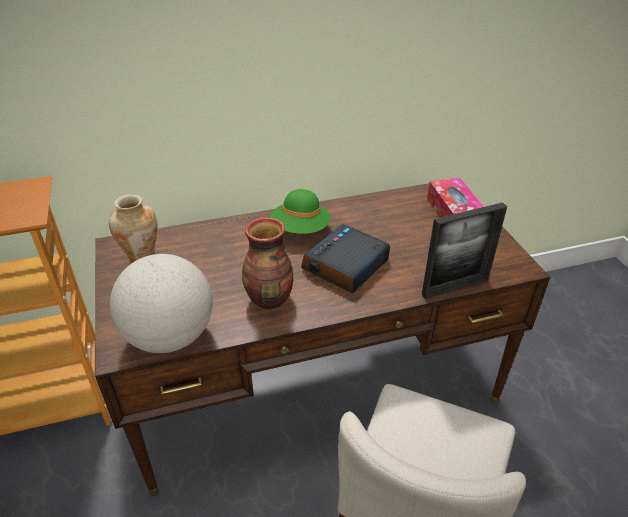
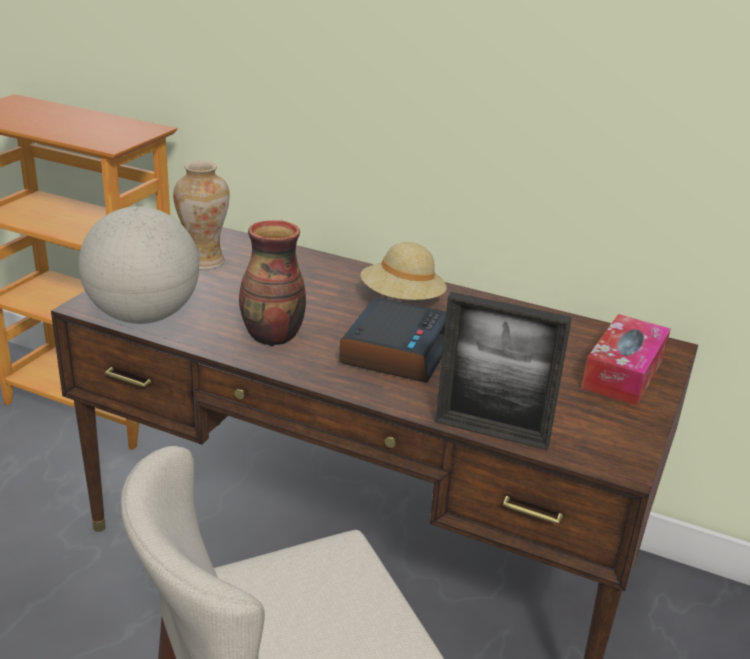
camera: 40 degrees right, 10 degrees down
(300, 230) = (402, 300): green hat -> beige hat
(345, 266) = (396, 351): alarm clock -> alarm clock turned 120 degrees clockwise

